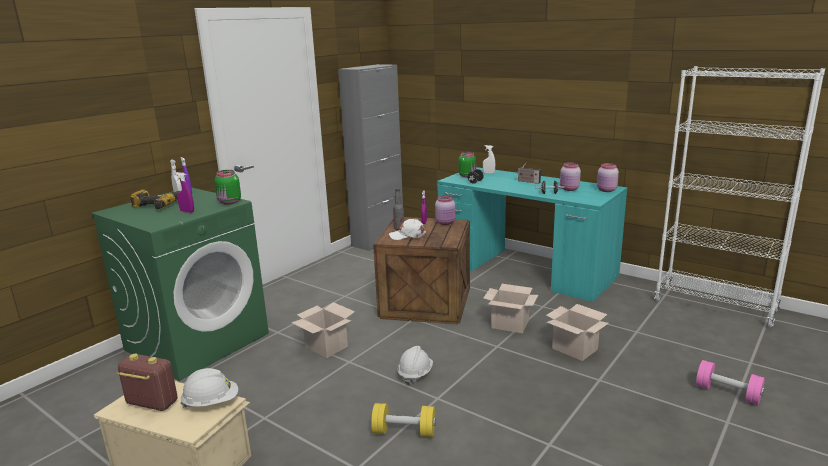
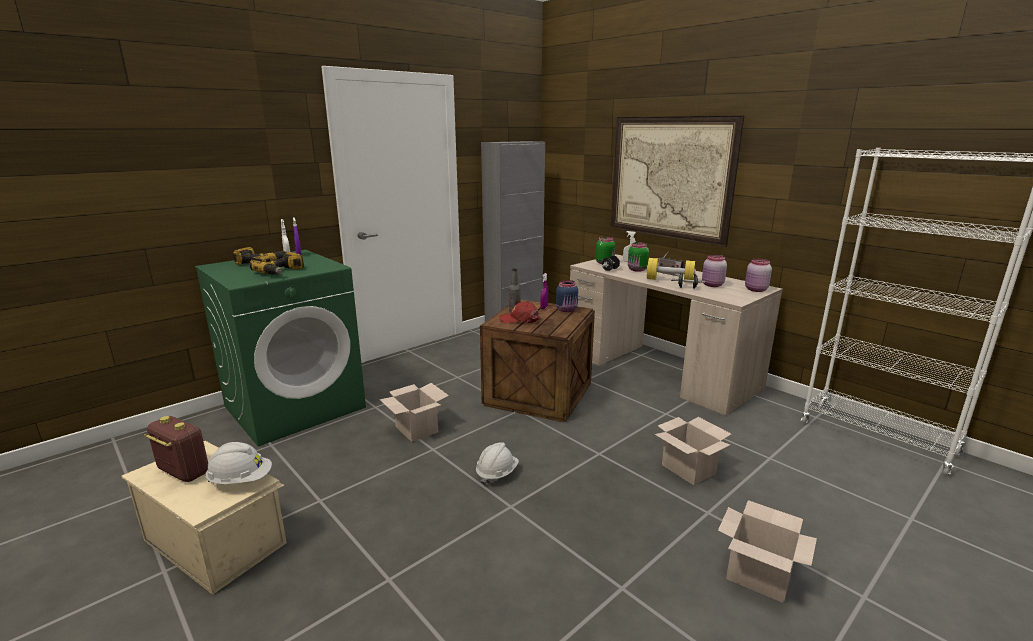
camera: 10 degrees right, 0 degrees up
(187, 211) = (281, 272): purple spray bottle -> power drill
(229, 202) = (329, 267): green jar -> green jar (637, 270)
(404, 431) = (458, 541): yellow dumbbell -> yellow dumbbell (669, 280)
(407, 235) = (520, 319): white cap -> red cap
(446, 223) = (567, 310): pink jar -> blue jar
(511, 324) = (623, 430): cardboard box -> cardboard box (760, 576)
(519, 95) = (670, 178): none -> picture
(525, 269) = (659, 369): turquoise desk -> beige desk
(727, 393) = (872, 556): pink dumbbell -> none

